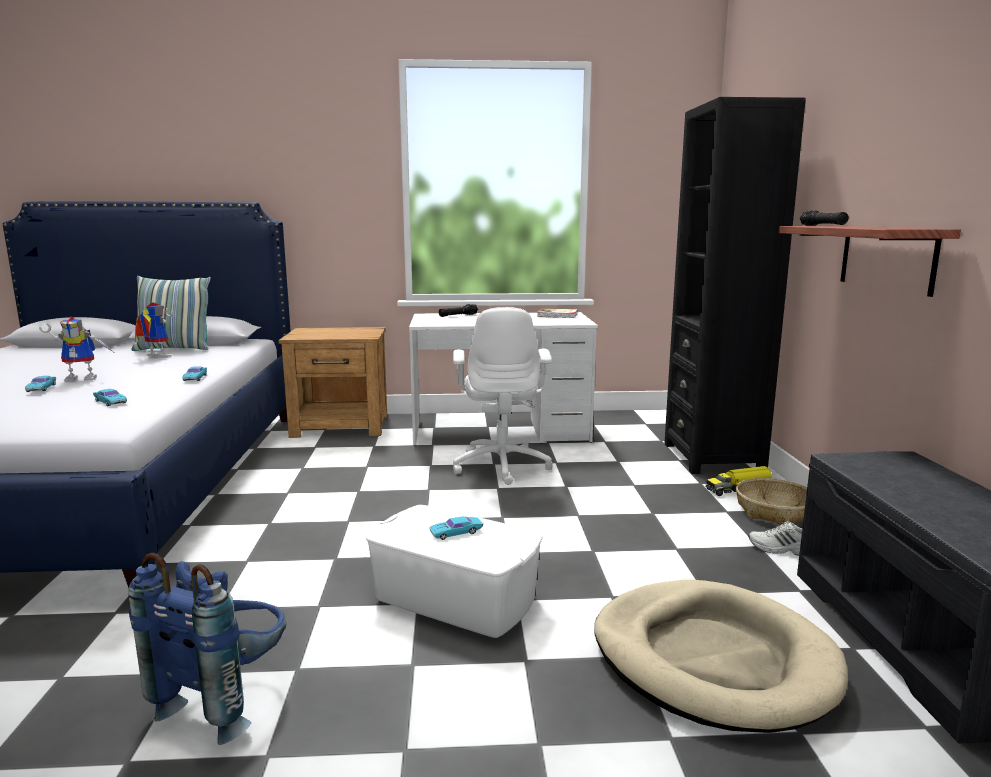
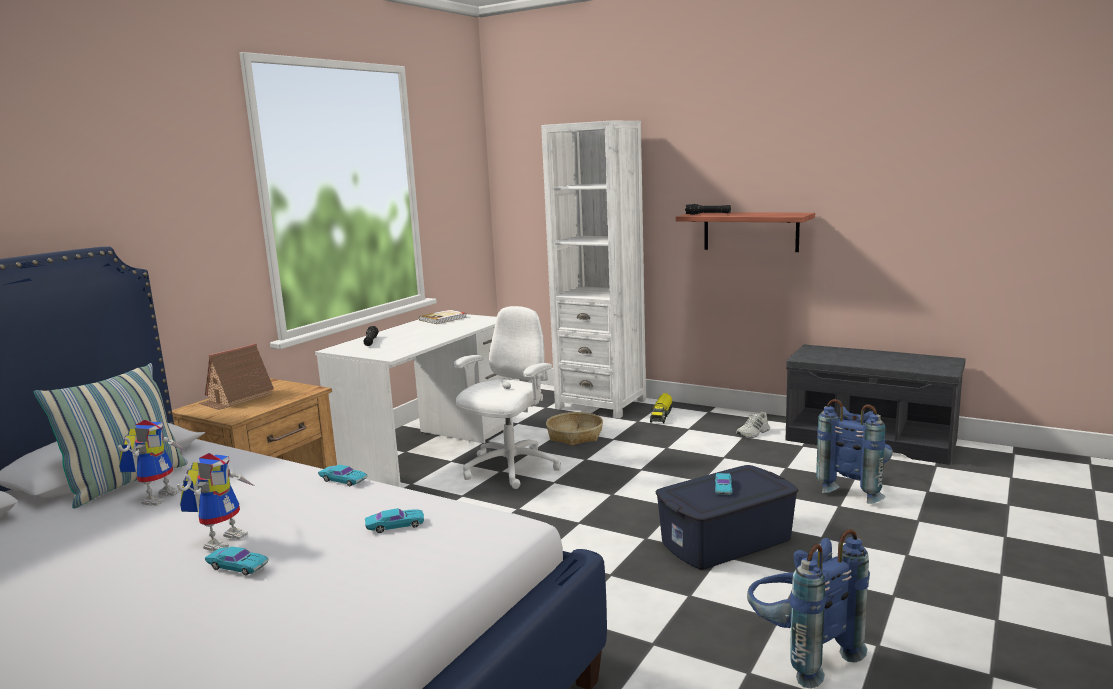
camera: 55 degrees left, 0 degrees up
(154, 357) = (158, 496): toy robot -> toy robot turned 135 degrees clockwise
(332, 330) = (237, 398): none -> toy house
(455, 599) = (726, 541): white storage box -> blue storage box
(502, 465) = (510, 469): white office chair -> white office chair turned 90 degrees counterclockwise
(712, 659) = (855, 488): beige dog bed -> blue backpack
(713, 457) = (601, 404): black bookcase -> white bookcase
(774, 511) = (703, 418): basket -> basket (575, 436)

